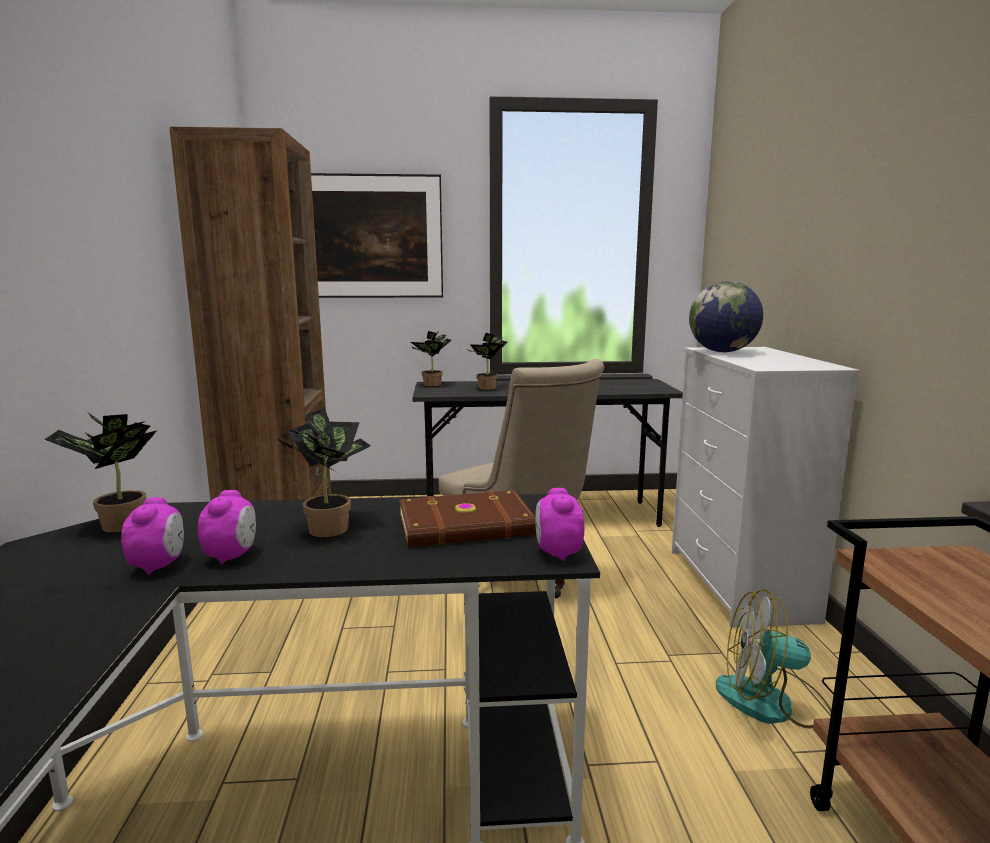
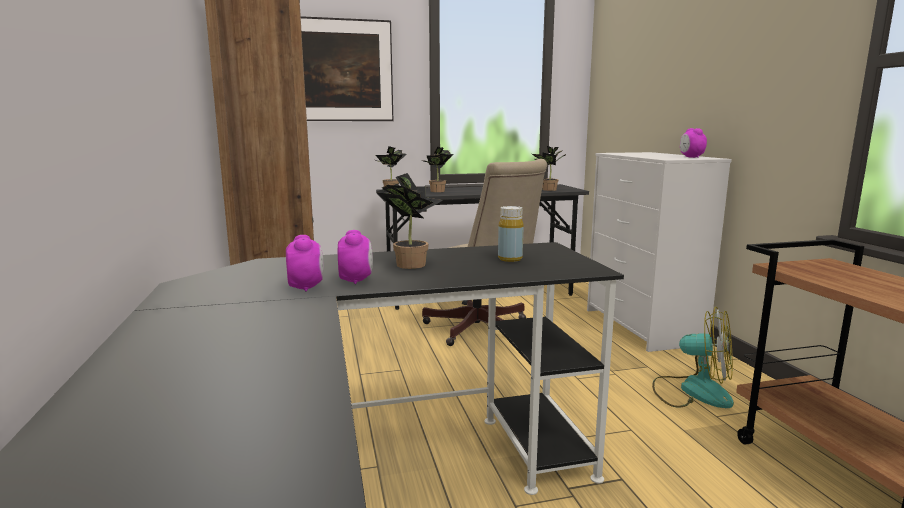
camera: 10 degrees left, 0 degrees up
(116, 526) = (241, 271): potted plant -> potted plant (548, 190)
(467, 526) = (510, 259): brown book -> yellow bottle
(557, 553) = (587, 268): alarm clock -> alarm clock (691, 157)
(722, 352) = (627, 154): globe -> none
(772, 702) = (692, 391): fan -> fan turned 150 degrees counterclockwise

